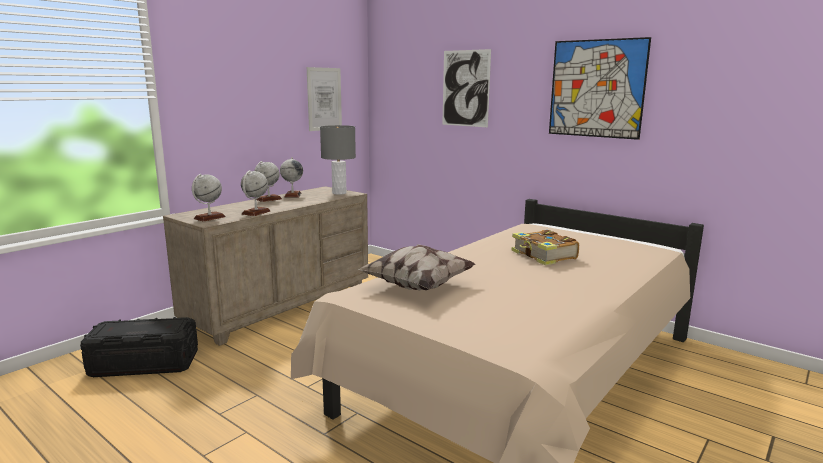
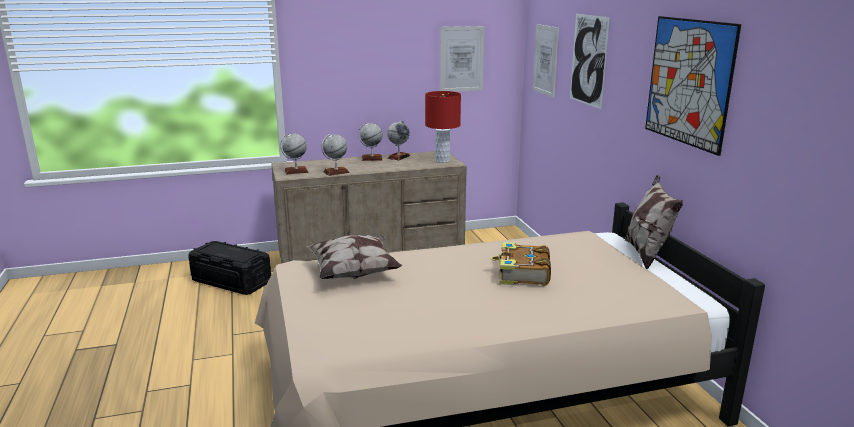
camera: 35 degrees right, 5 degrees up
(339, 193) = (442, 161): grey table lamp -> red table lamp
(403, 96) = (545, 60): none -> picture
(583, 229) = (646, 254): none -> pillow

